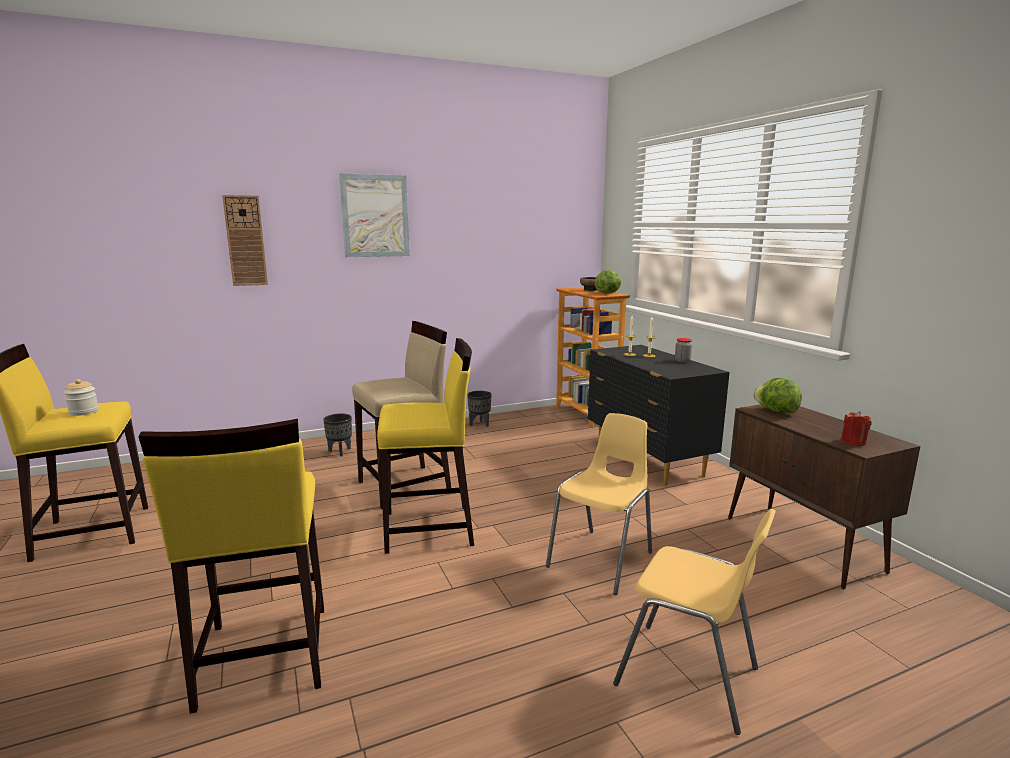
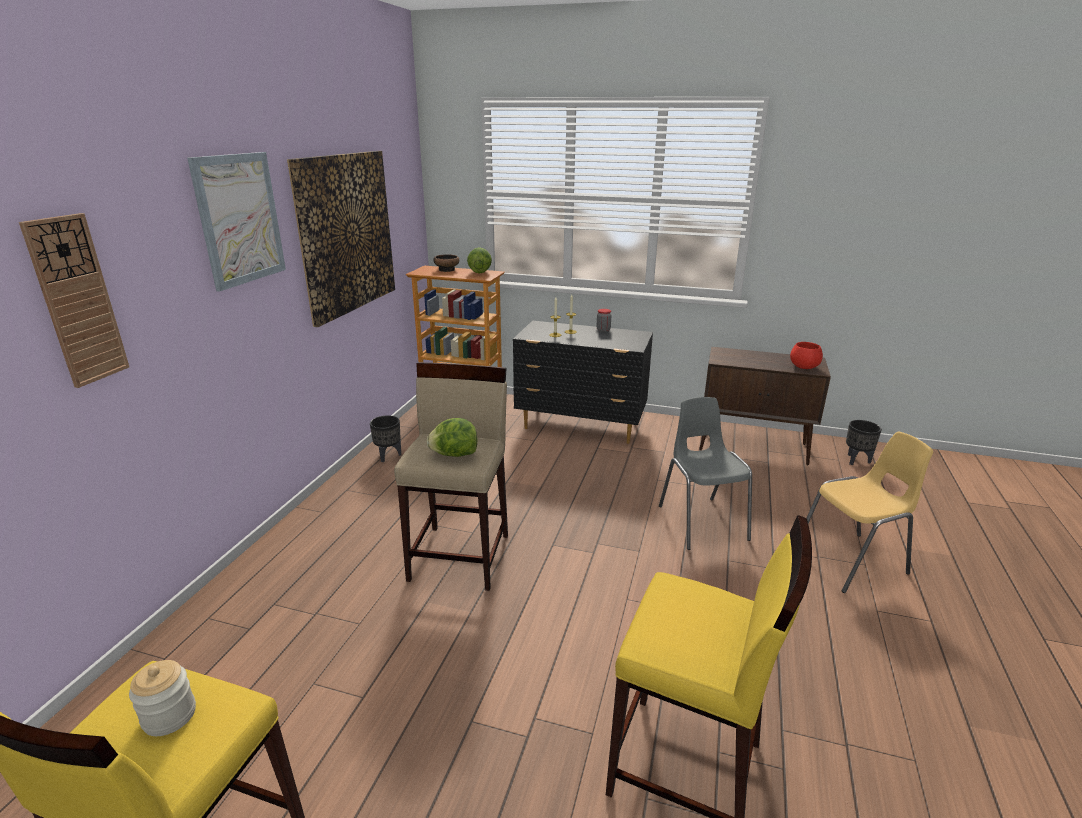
camera: 50 degrees left, 10 degrees up
(339, 451) = (304, 564): black planter -> black planter (856, 460)
(429, 529) = (565, 579): yellow stool -> none
(485, 243) = (346, 234): none -> picture
(602, 559) = (701, 522): yellow chair -> grey chair
(776, 411) = (730, 357): lettuce -> lettuce (454, 455)
(853, 442) = (804, 367): red candle -> red bowl

